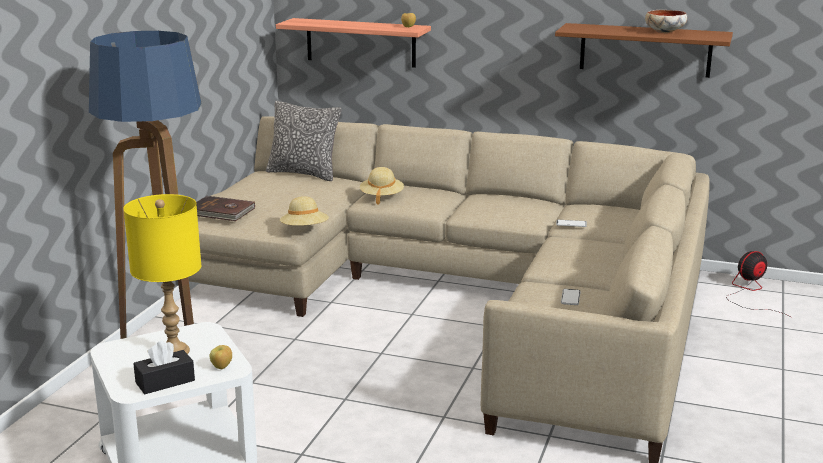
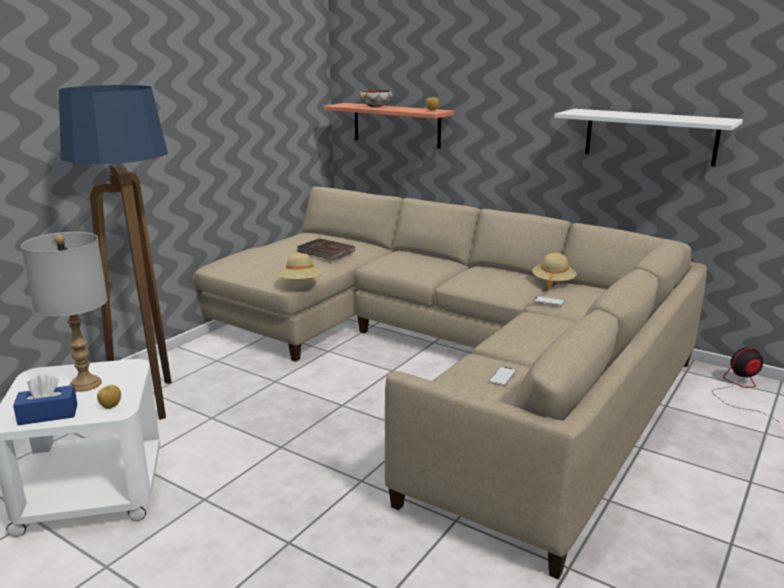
camera: 15 degrees right, 0 degrees up
(165, 381) = (48, 414): black tissue box -> blue tissue box
(173, 351) = (85, 384): yellow table lamp -> grey table lamp
(221, 212) = (243, 262): brown book -> brown book (325, 252)
(304, 173) = (338, 237): pillow -> none
(381, 197) = (389, 261): beige hat -> beige hat (553, 282)
(645, 50) = (650, 136): brown shelf -> white shelf
(665, 32) = (668, 116): bowl -> bowl (376, 107)

